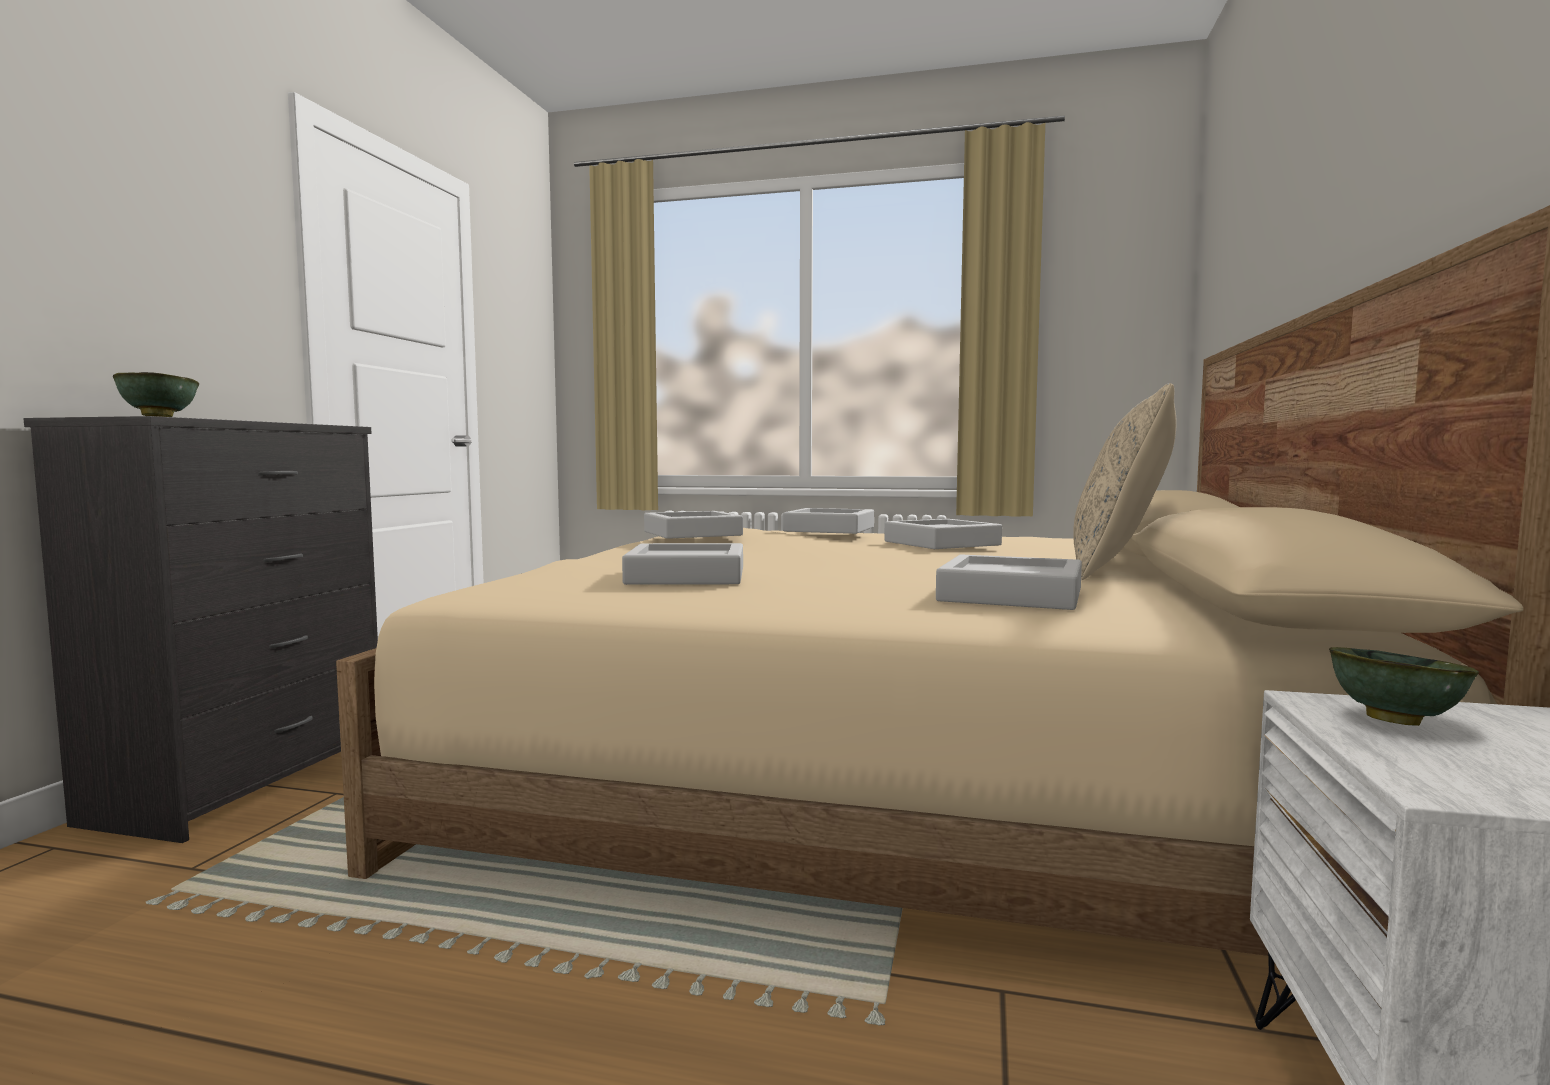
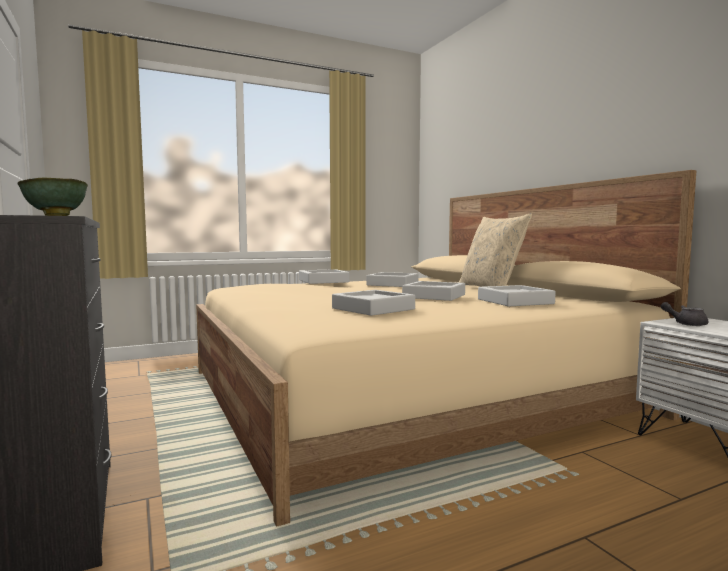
camera: 40 degrees left, 0 degrees up
(692, 533) = (270, 288): grey tray -> grey tray (434, 296)
(1392, 721) = (685, 324): green bowl -> grey teapot

